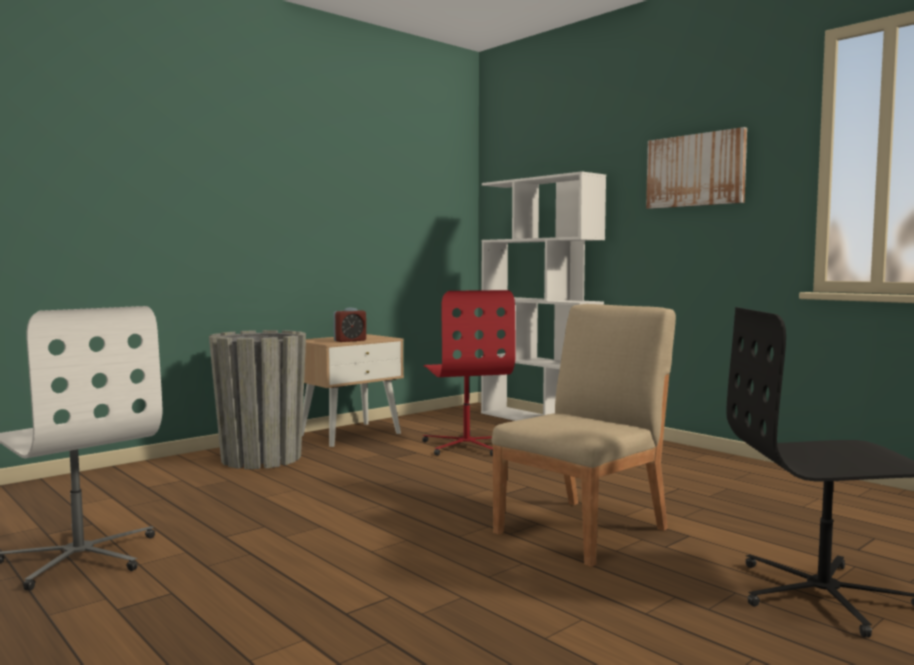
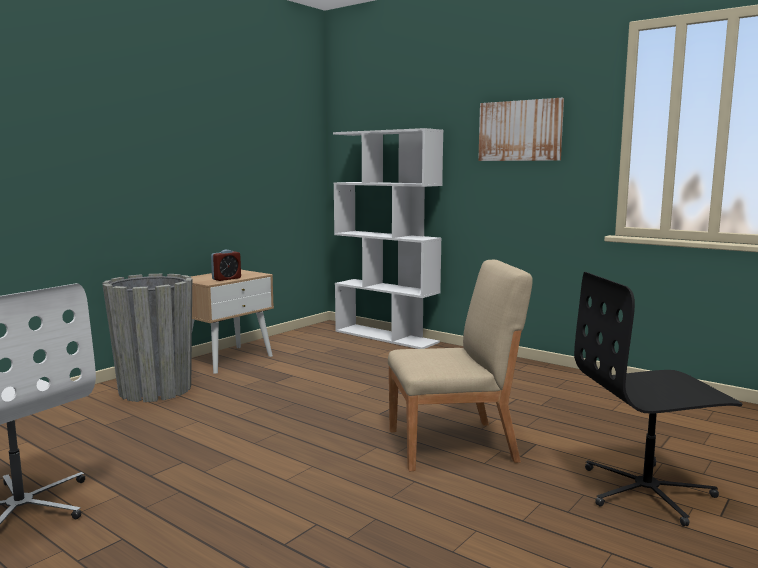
camera: 10 degrees left, 5 degrees up
(467, 446) = (334, 366): red office chair -> none
(583, 530) = (453, 445): beige chair -> beige chair turned 45 degrees clockwise

